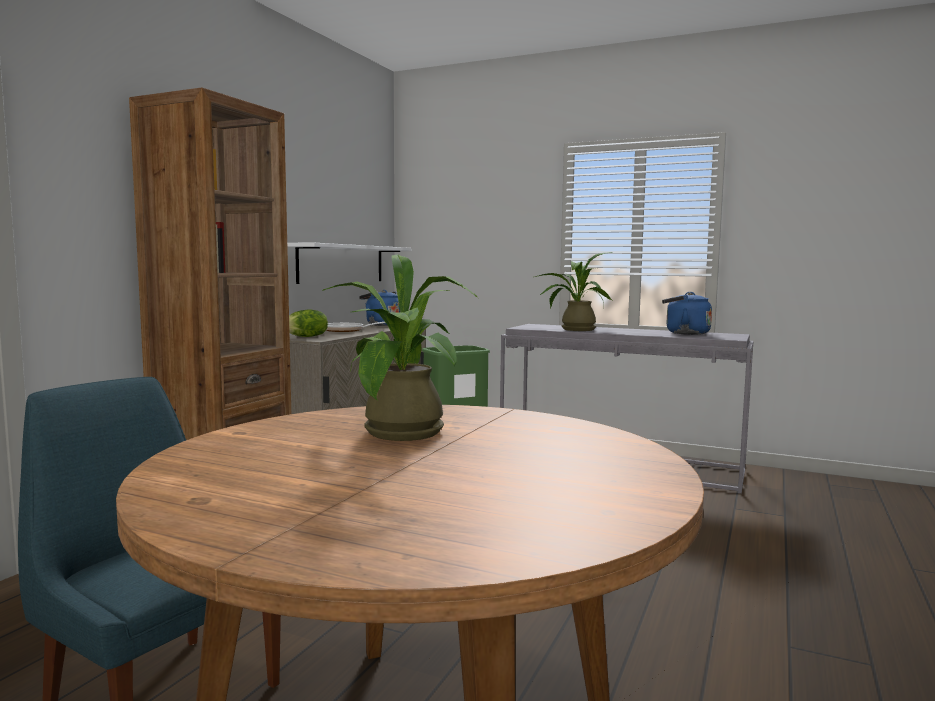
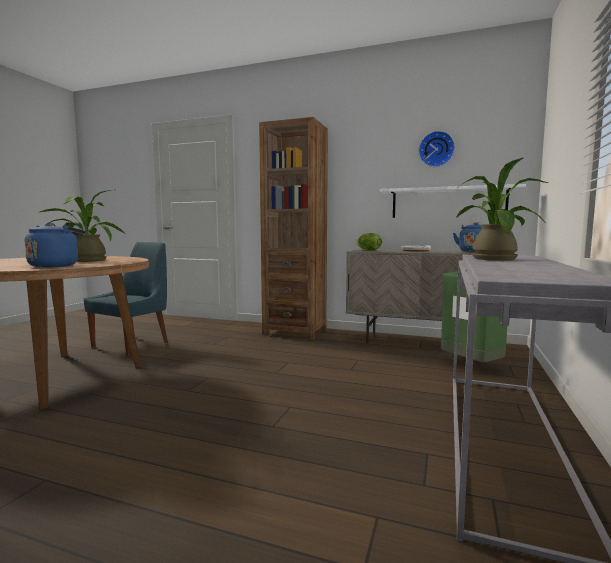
camera: 85 degrees right, 0 degrees up
(330, 191) = (436, 149): none -> wall clock
(684, 333) = (542, 271): blue kettle -> blue kettle (56, 266)

